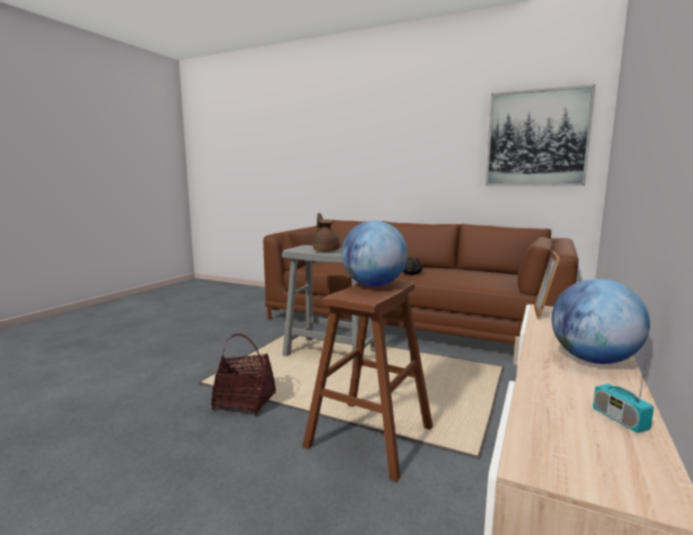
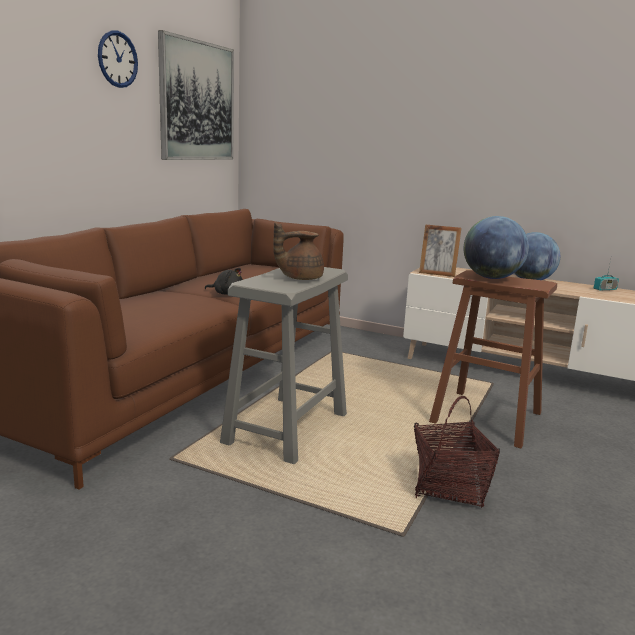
camera: 90 degrees left, 5 degrees up
(449, 122) = (117, 59): none -> wall clock

